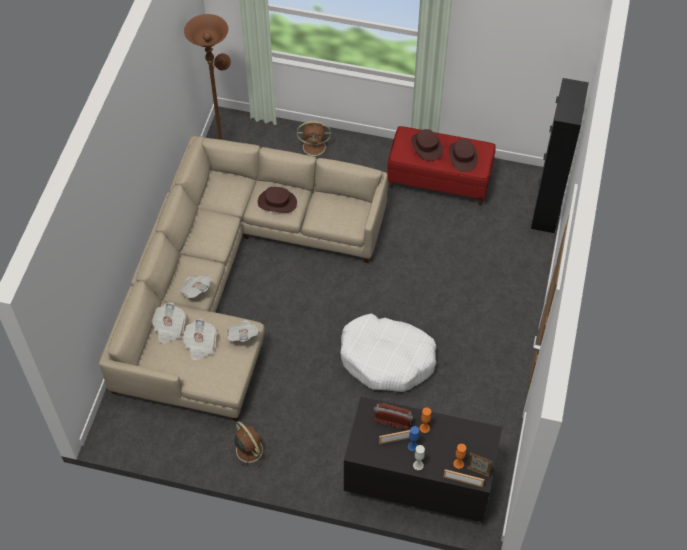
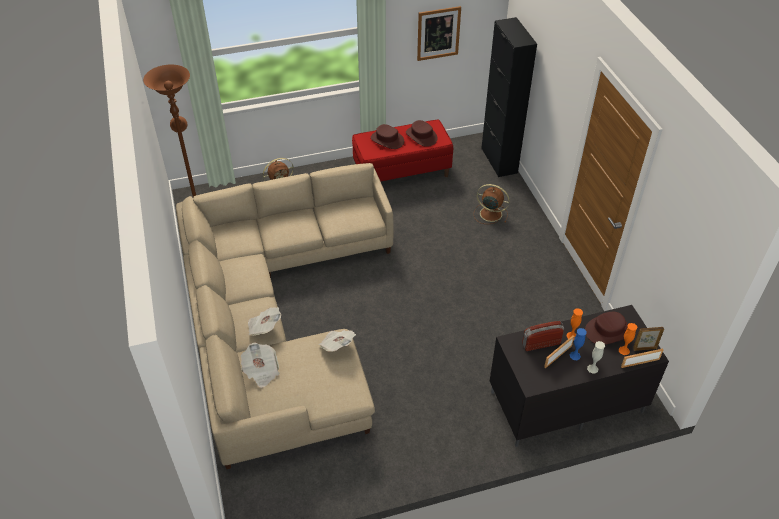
camera: 30 degrees left, 10 degrees down
(200, 345) = (302, 371): newspaper -> none
(248, 449) = (397, 452): brown fan -> brown fan (489, 213)
(277, 202) = (290, 227): brown hat -> brown hat (607, 331)
(387, 359) = (462, 318): white dog bed -> none
(511, 63) = (438, 33): none -> picture

